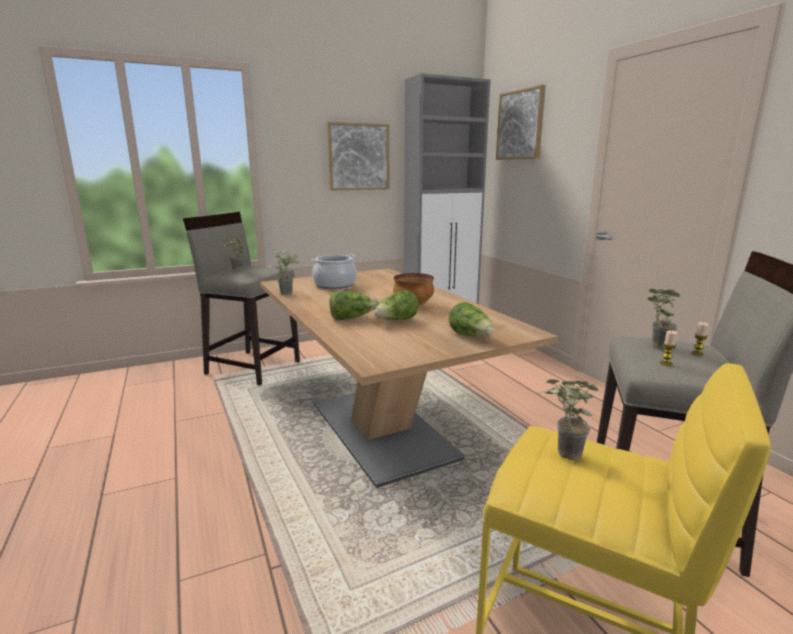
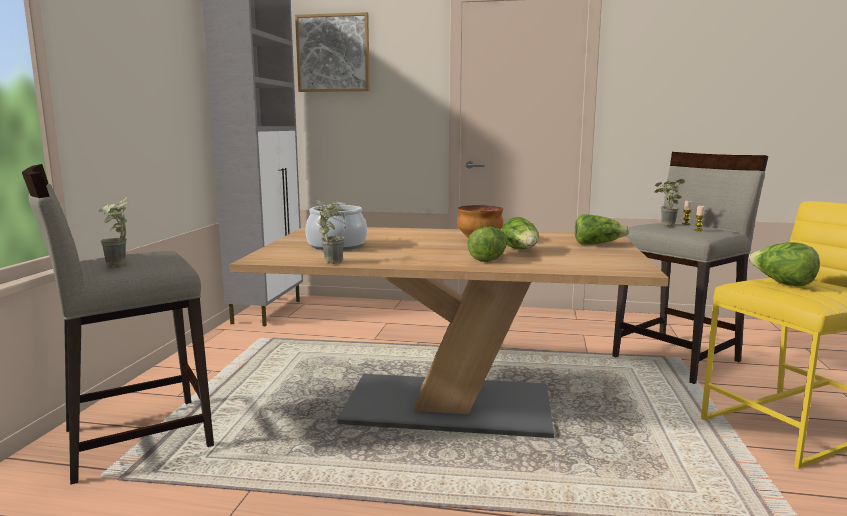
camera: 55 degrees left, 5 degrees down
(358, 157) = (163, 78): picture -> none
(562, 454) = (782, 283): potted plant -> lettuce

